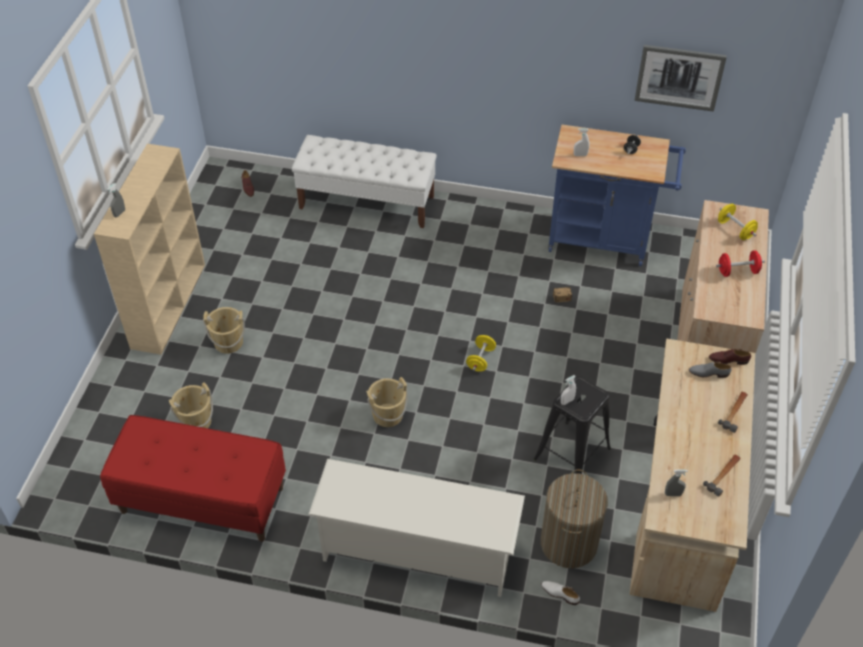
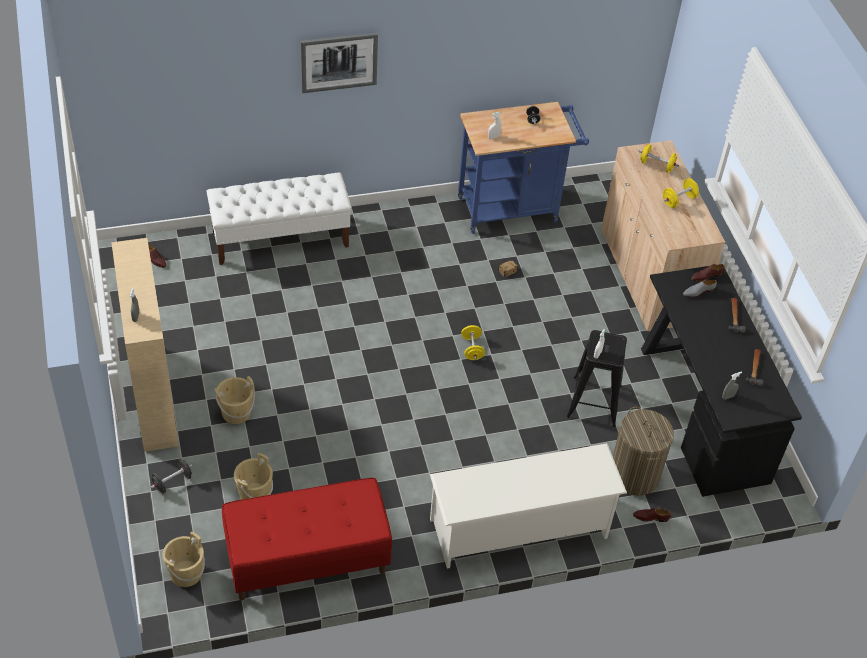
camera: 30 degrees left, 0 degrees up
(135, 384) = (172, 482): none -> black dumbbell
(387, 415) = (423, 425): beige bucket -> beige bucket (186, 573)
(560, 594) = (651, 517): white shoe -> brown shoe
(679, 77) = (562, 45): picture -> picture (339, 62)
(682, 504) = (701, 410): beige desk -> black desk
(737, 271) = (679, 200): red dumbbell -> yellow dumbbell

